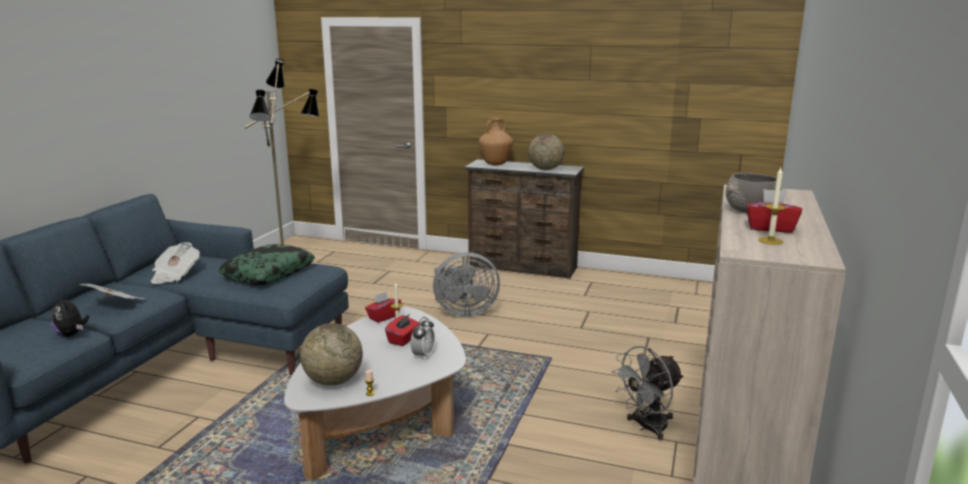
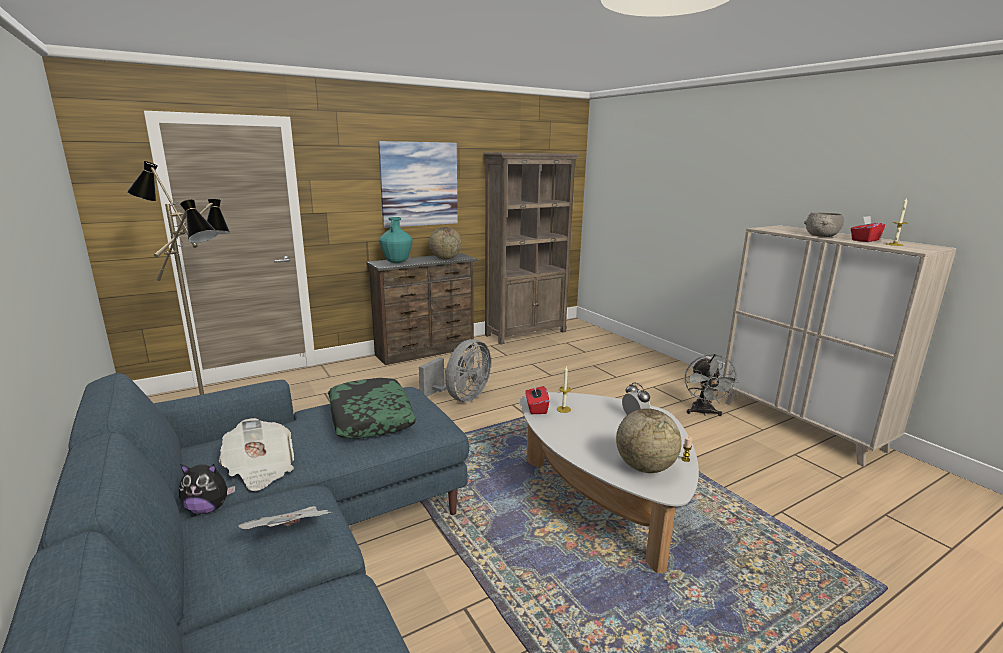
camera: 50 degrees left, 0 degrees up
(71, 334) = (337, 600): plush toy -> plush toy (208, 508)
(403, 339) = (594, 415): red tissue box -> none
(496, 164) = (397, 262): brown vase -> turquoise vase
(539, 85) = (419, 184): none -> picture
(657, 283) = (526, 333): none -> brown bookcase

